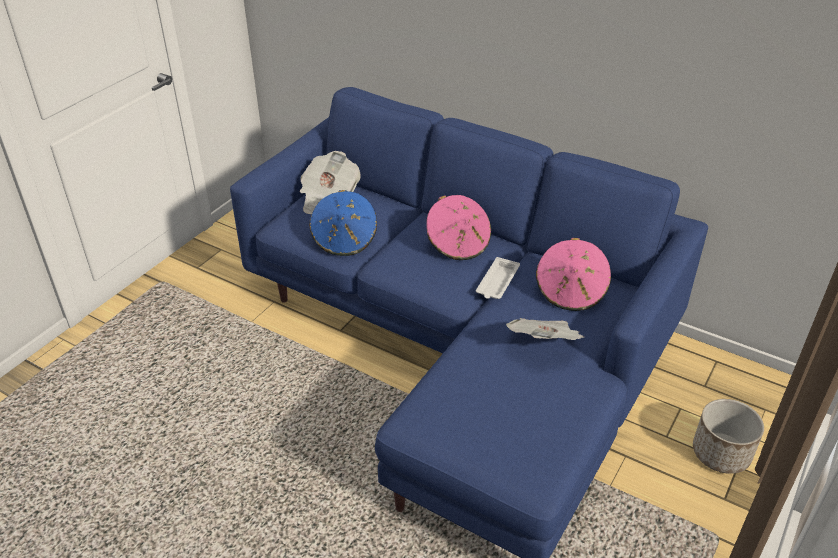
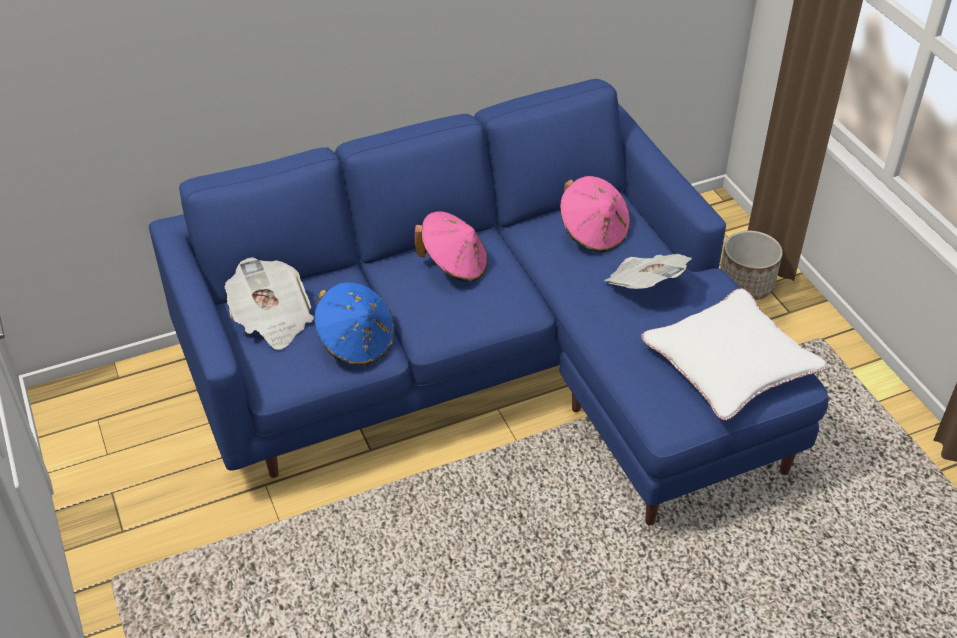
camera: 55 degrees left, 5 degrees up
(497, 282) = (534, 270): white tray -> none
(511, 431) = (730, 362): none -> white pillow

